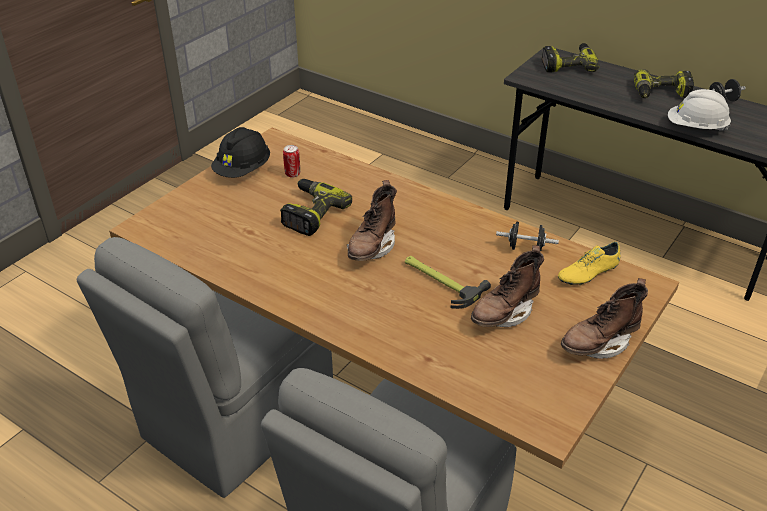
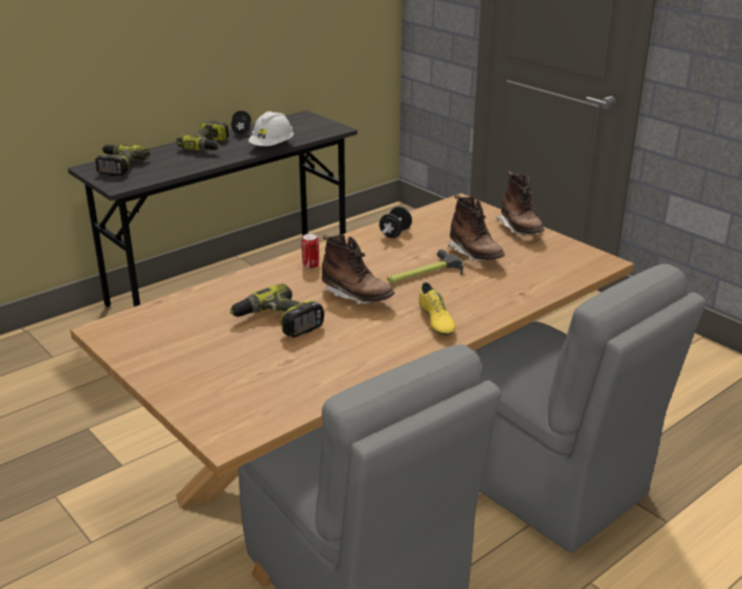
camera: 75 degrees left, 10 degrees down
(243, 170) = (156, 355): black hard hat -> none
(292, 174) = (192, 325): can -> can (311, 266)
(588, 273) = (439, 218): yellow shoe -> yellow shoe (435, 321)

